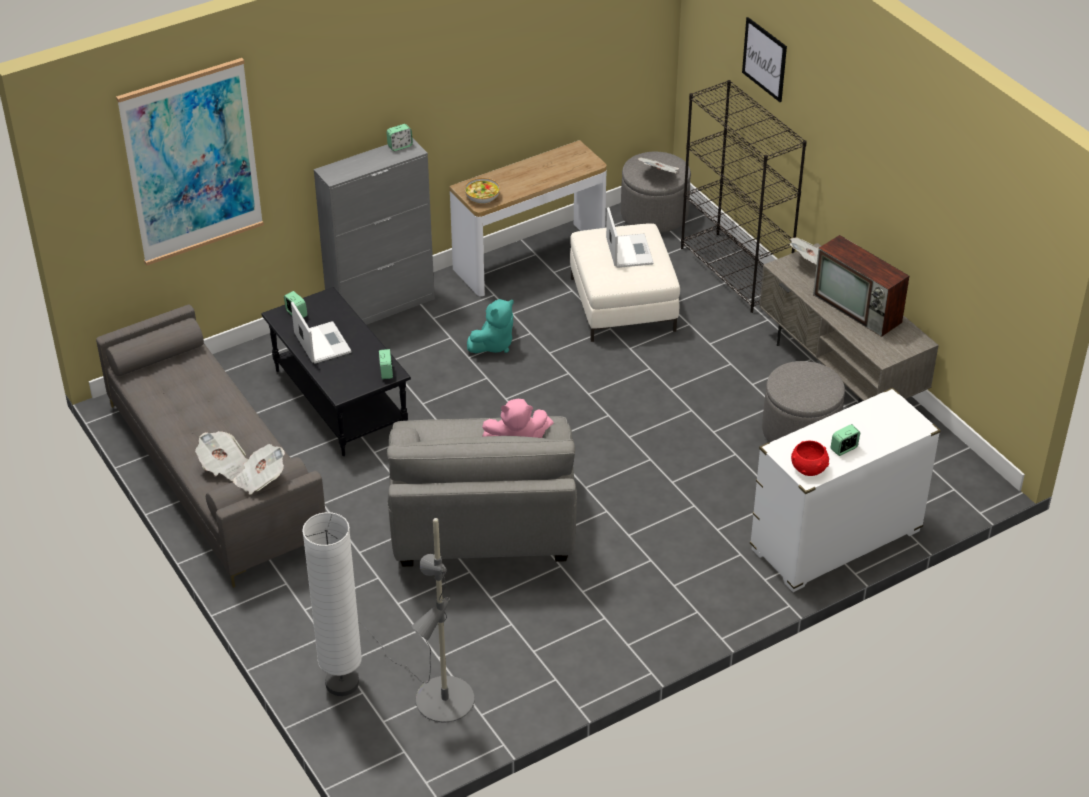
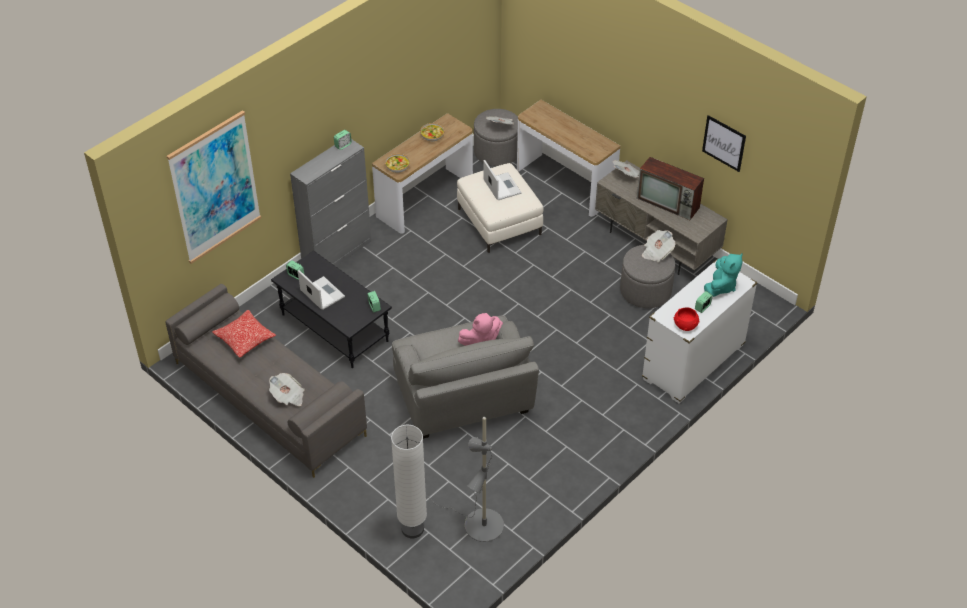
camera: 15 degrees left, 5 degrees up
(197, 383) = (244, 339): none -> pillow
(260, 479) = (323, 403): newspaper -> newspaper (657, 252)
(493, 344) = (423, 267): turquoise plush toy -> turquoise plush toy (721, 286)
(546, 166) = (432, 136): none -> bowl
(735, 272) = (565, 184): black bookcase -> console table
(764, 59) = (575, 43): picture -> picture (724, 143)

